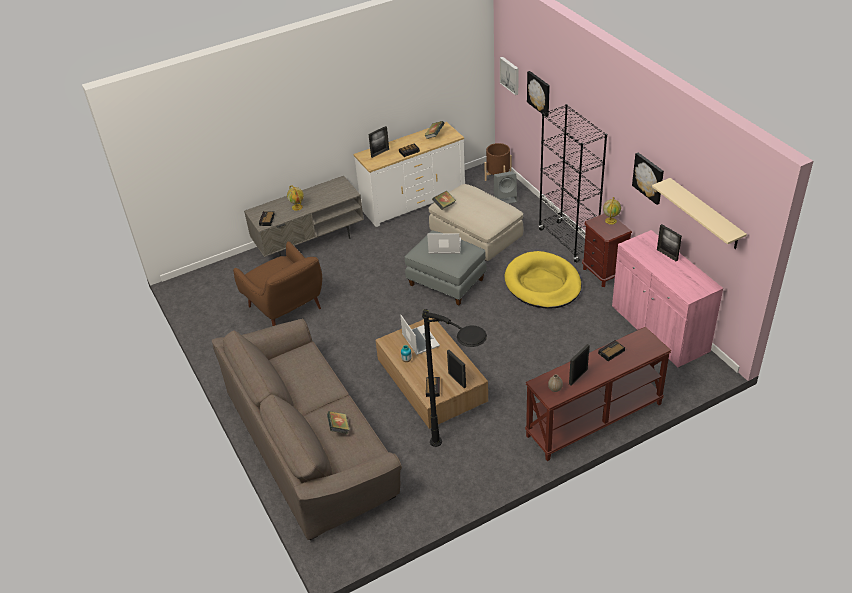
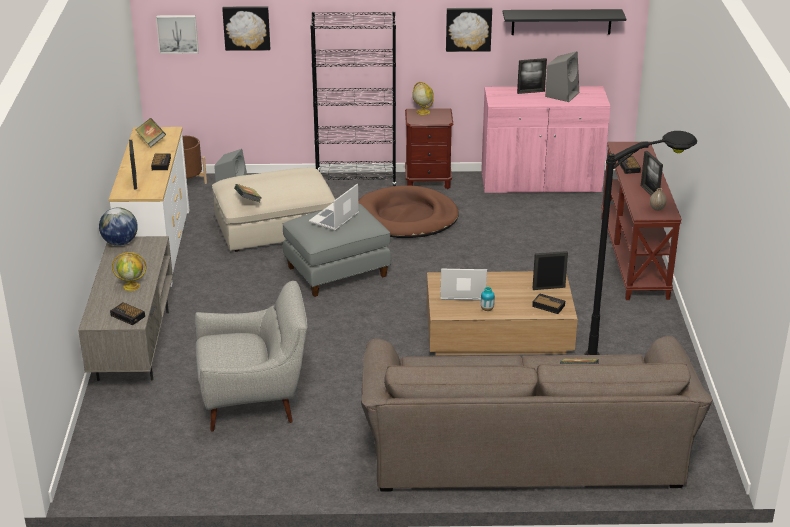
camera: 65 degrees left, 10 degrees down
(286, 309) = (254, 400): brown armchair -> grey armchair
(339, 182) = (120, 242): none -> globe
(543, 283) = (407, 217): yellow dog bed -> brown dog bed
(681, 272) = (562, 94): none -> grey speaker
(705, 214) = (561, 22): beige shelf -> black shelf

